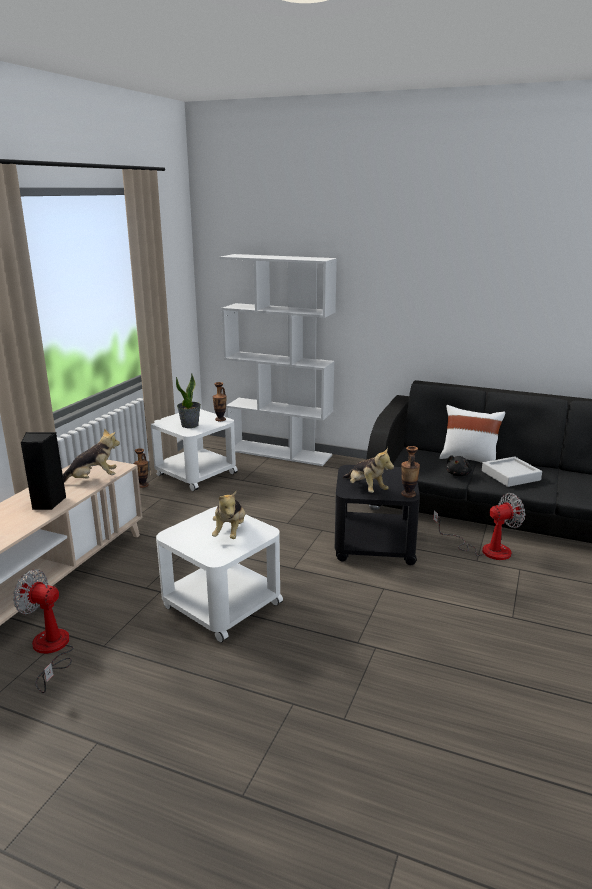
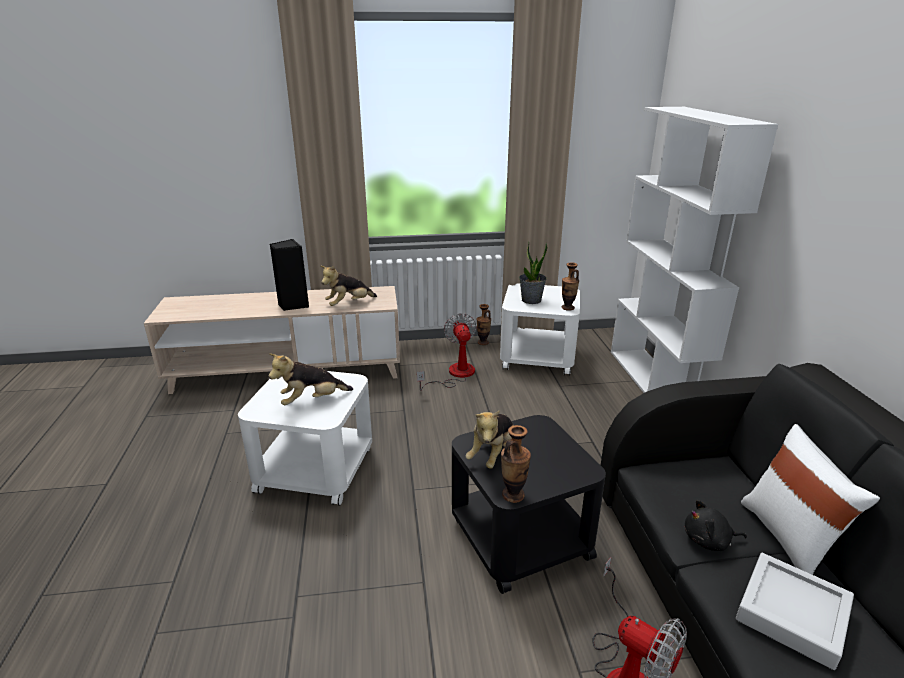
camera: 60 degrees right, 5 degrees up
(51, 650) = (211, 413): fan -> fan (455, 375)
(92, 480) = (349, 304): plush toy -> plush toy turned 105 degrees clockwise

